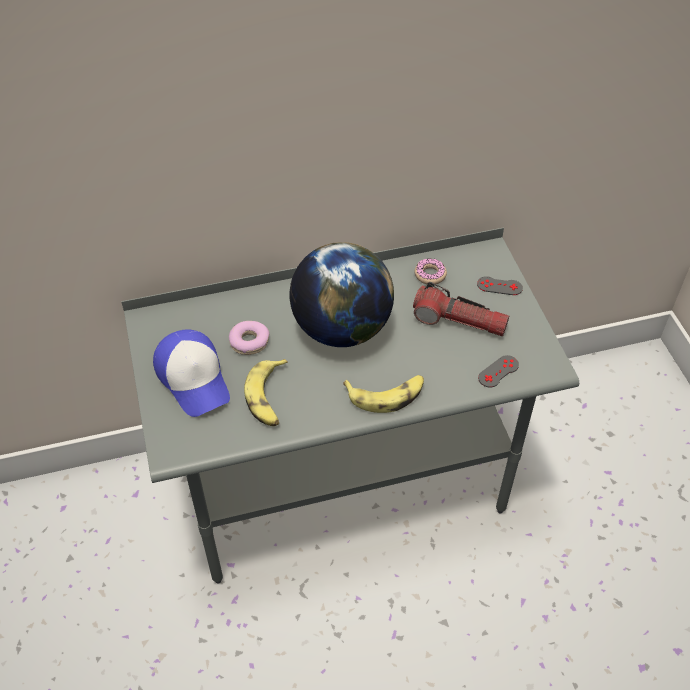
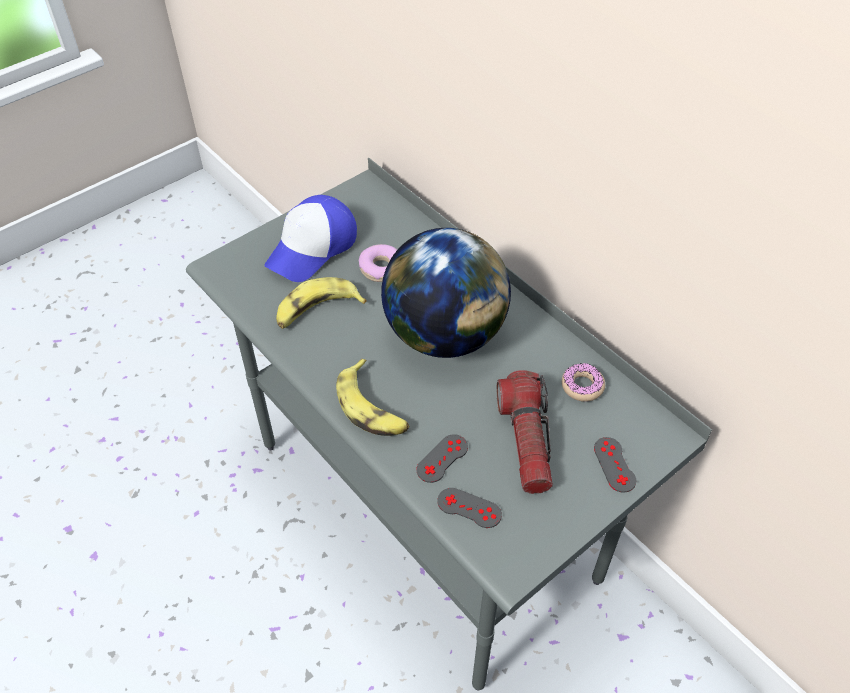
camera: 65 degrees right, 0 degrees up
(452, 371) = (442, 458): none -> grey game controller

